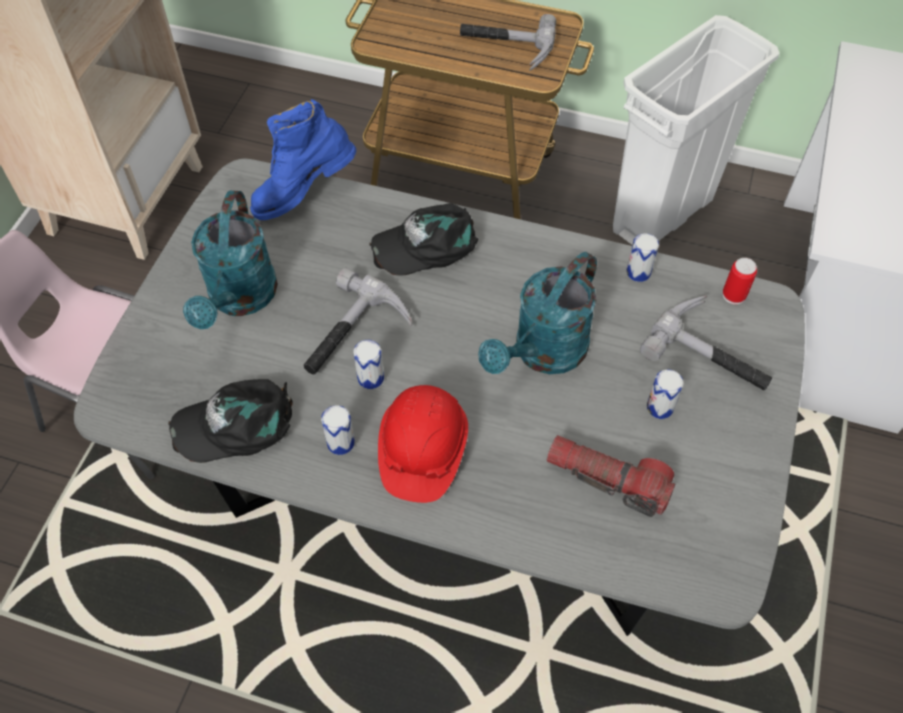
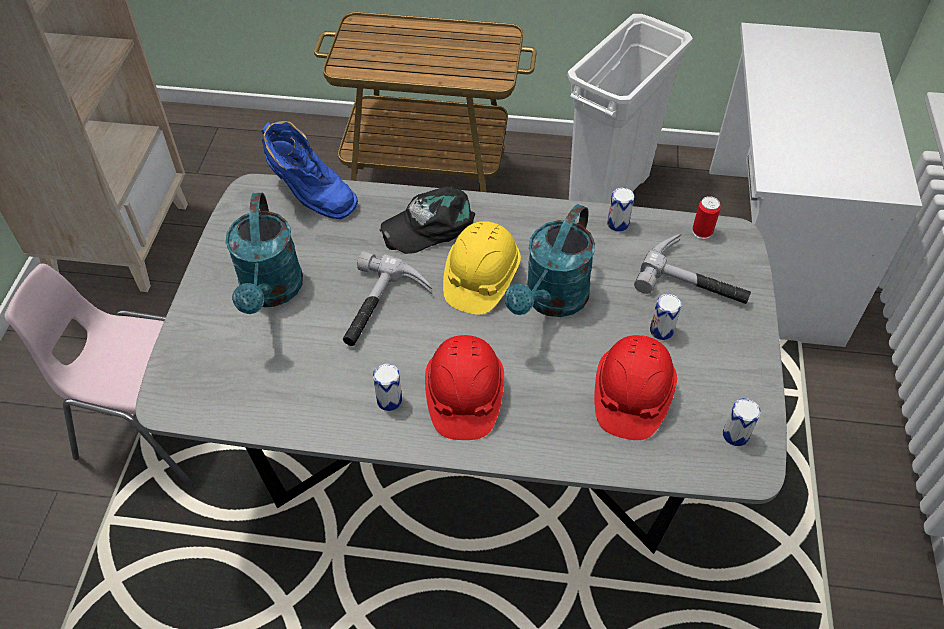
camera: 10 degrees left, 5 degrees down
(236, 424) = (290, 399): black cap -> none
(304, 194) = (310, 196): blue boot -> blue boot turned 105 degrees counterclockwise
(370, 378) = (404, 342): can -> can (735, 435)
(469, 316) = (480, 279): none -> yellow hard hat
(505, 46) = (460, 58): hammer -> none
(607, 480) = (631, 396): flashlight -> red hard hat

